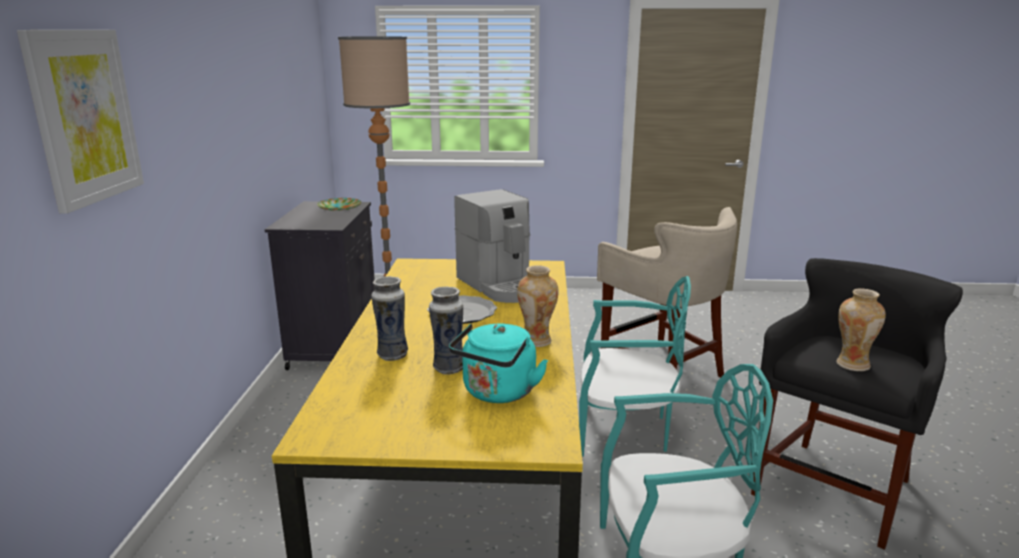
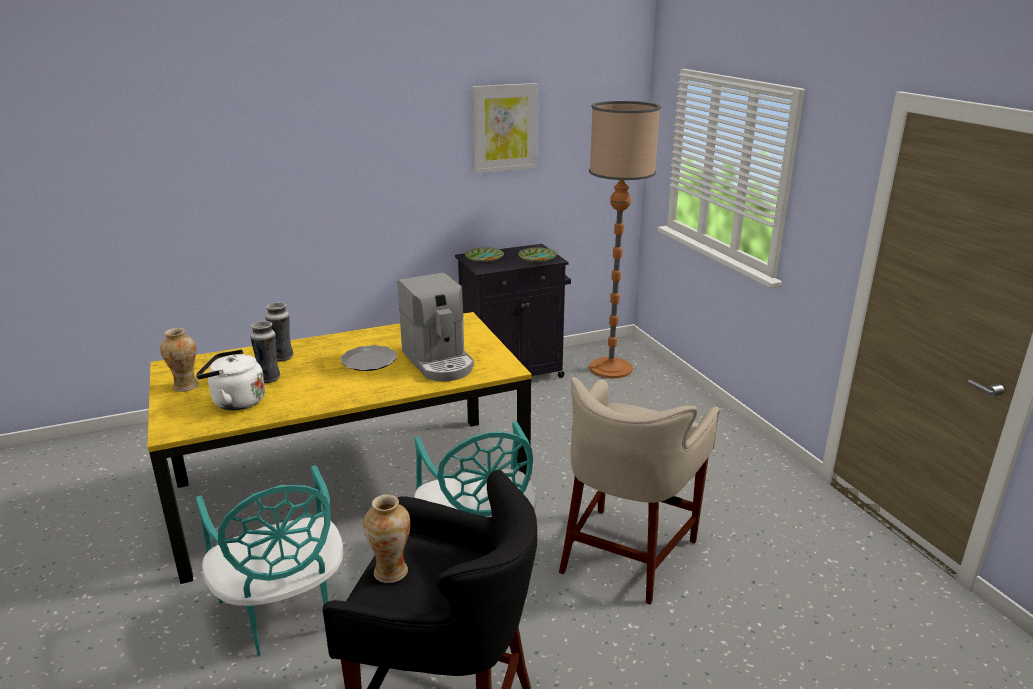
camera: 65 degrees right, 5 degrees up
(84, 117) = (243, 157): picture -> picture (505, 128)
(299, 221) = (484, 257): none -> plate
(497, 393) = (235, 402): turquoise kettle -> white kettle
(501, 285) = (439, 361): coffee machine -> coffee machine turned 60 degrees counterclockwise
(536, 341) = (328, 398): vase -> vase (186, 386)

